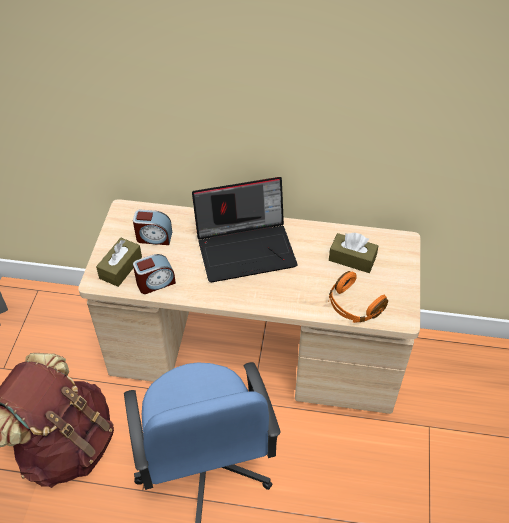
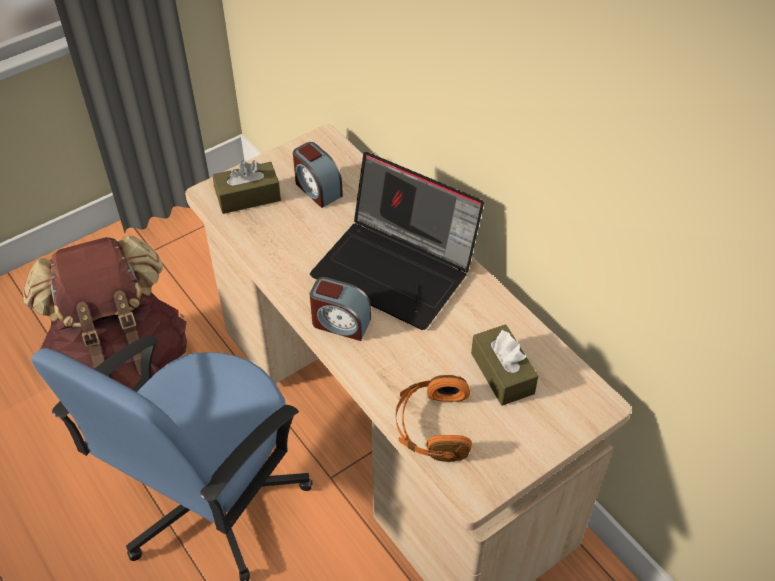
camera: 45 degrees right, 0 degrees up
(155, 282) = (260, 236): alarm clock -> alarm clock (340, 323)

